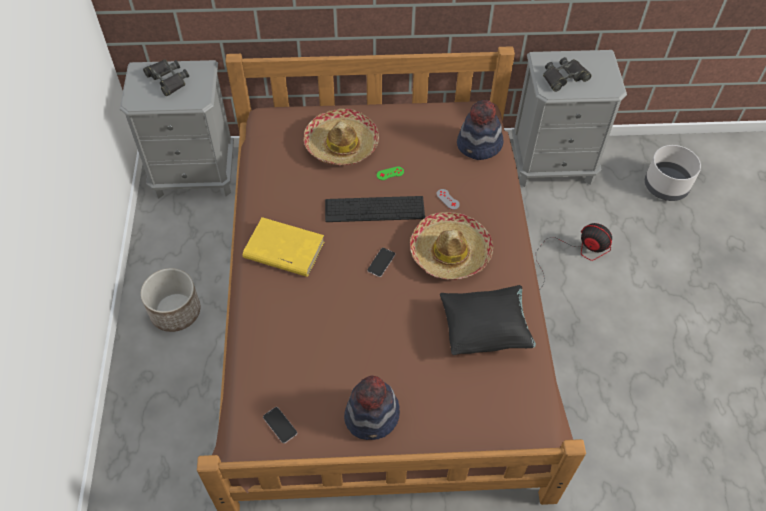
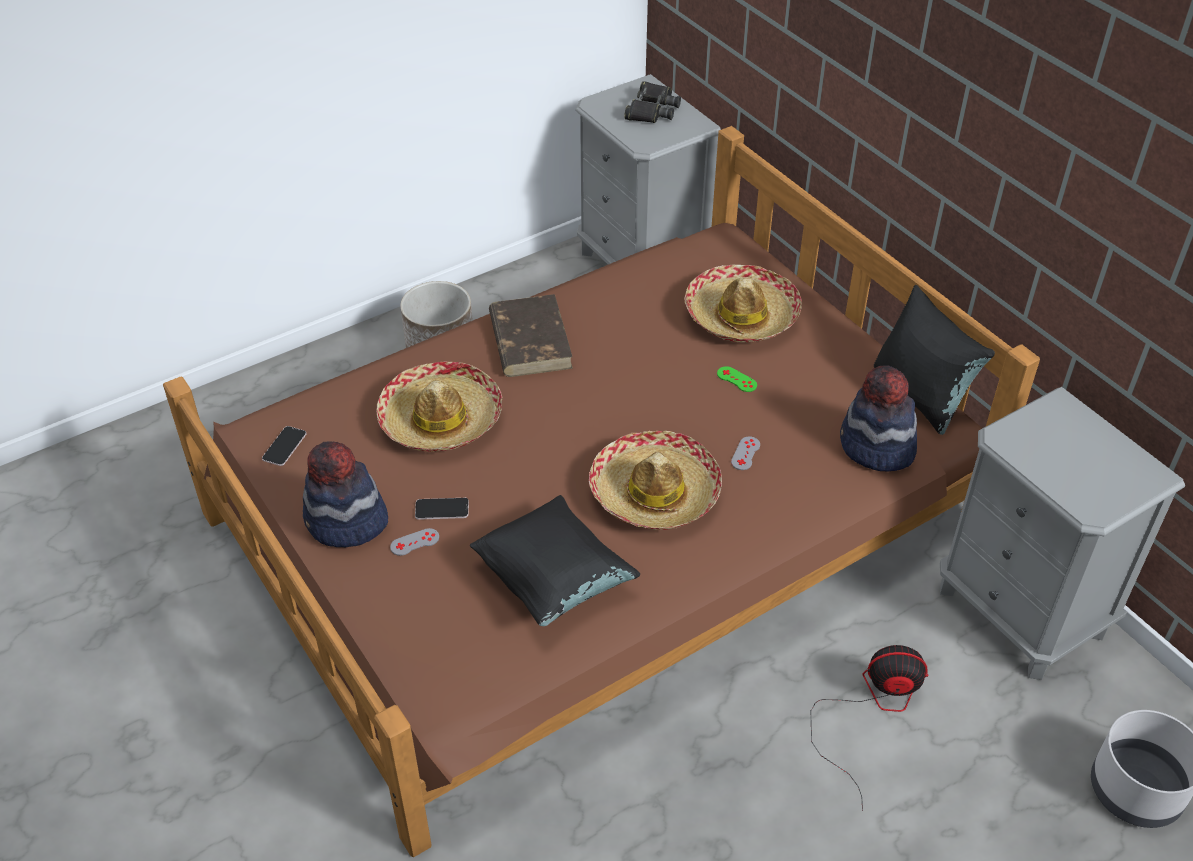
camera: 60 degrees right, 10 degrees down
(283, 250) = (530, 340): yellow book -> brown book
(319, 327) = (441, 419): none -> hat
(374, 209) = (663, 390): keyboard -> none
(381, 262) = (582, 433): phone -> phone (442, 509)
(413, 386) = (414, 542): none -> grey game controller
(453, 109) = (920, 395): none -> black pillow
(564, 77) = (1050, 444): black binoculars -> none
(575, 253) = (871, 711): fan -> fan turned 90 degrees counterclockwise

